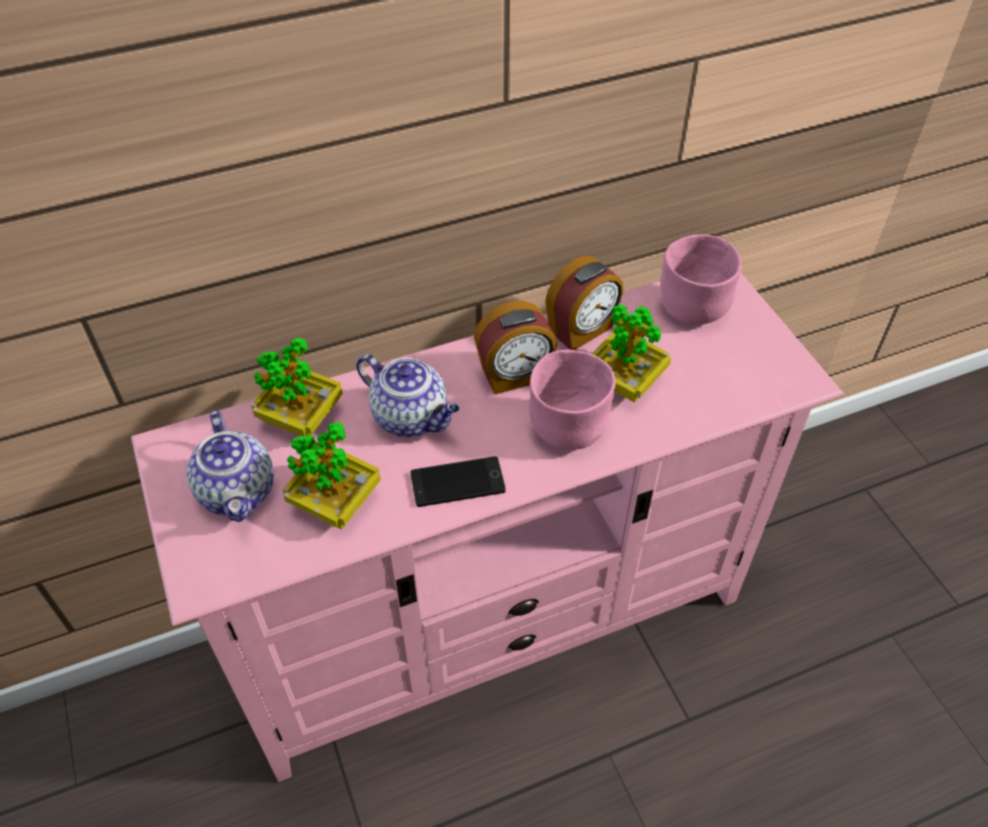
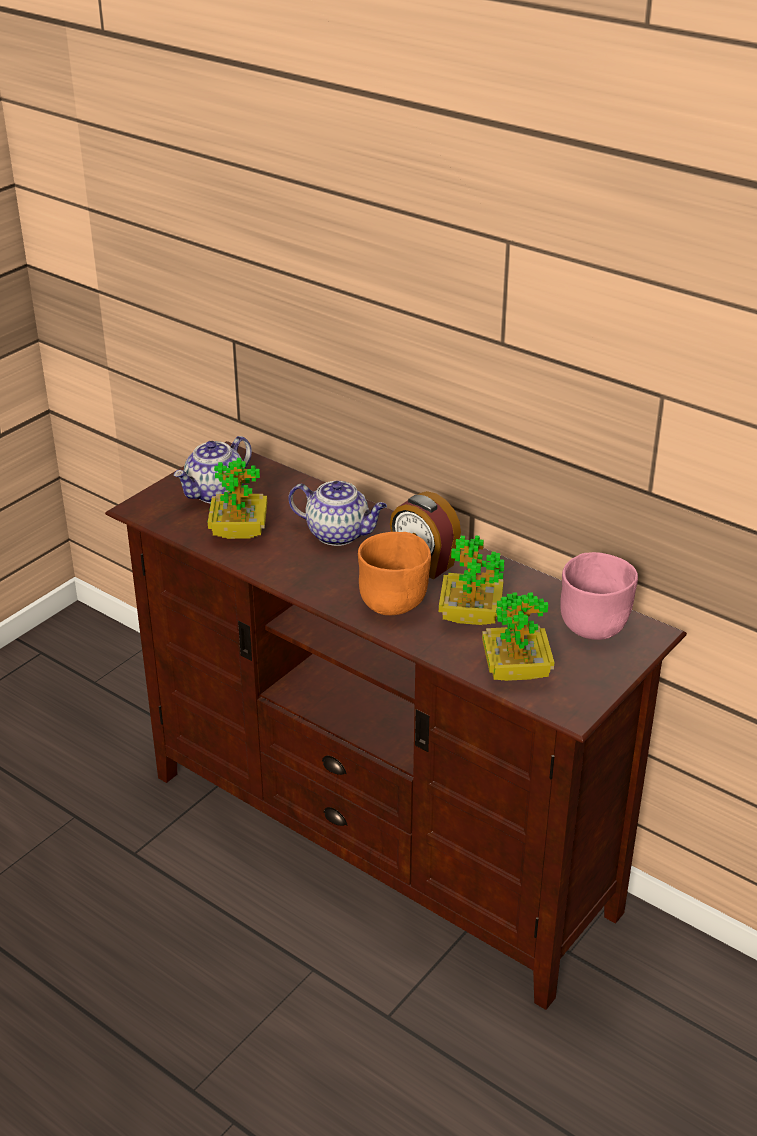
camera: 60 degrees right, 15 degrees down
(301, 417) = (297, 492): potted plant -> potted plant (516, 671)
(412, 417) = (339, 534): teapot -> teapot turned 75 degrees counterclockwise
(457, 482) = (298, 573): phone -> none
(494, 623) = (381, 841): pink tv stand -> brown tv stand
(568, 428) = (395, 604): pink bowl -> orange bowl
(581, 330) = (505, 579): alarm clock -> none

